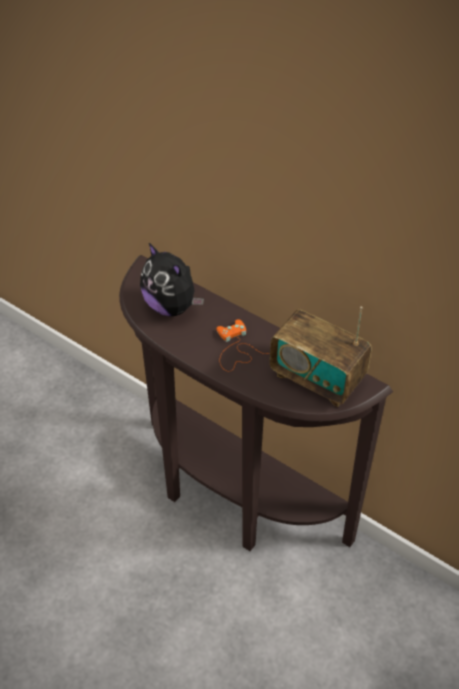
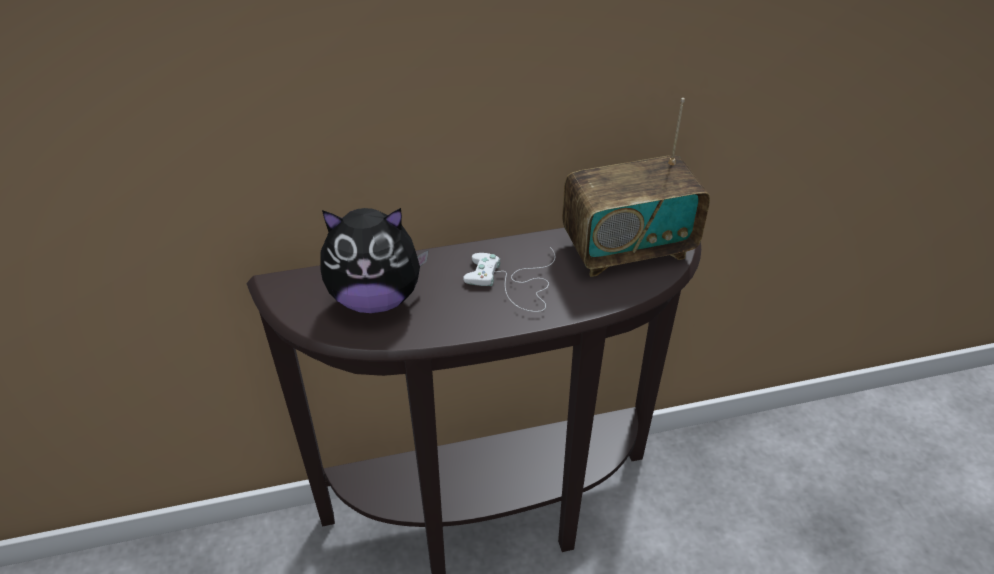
camera: 50 degrees left, 5 degrees down
(238, 349) = (514, 283): orange game controller -> white game controller

